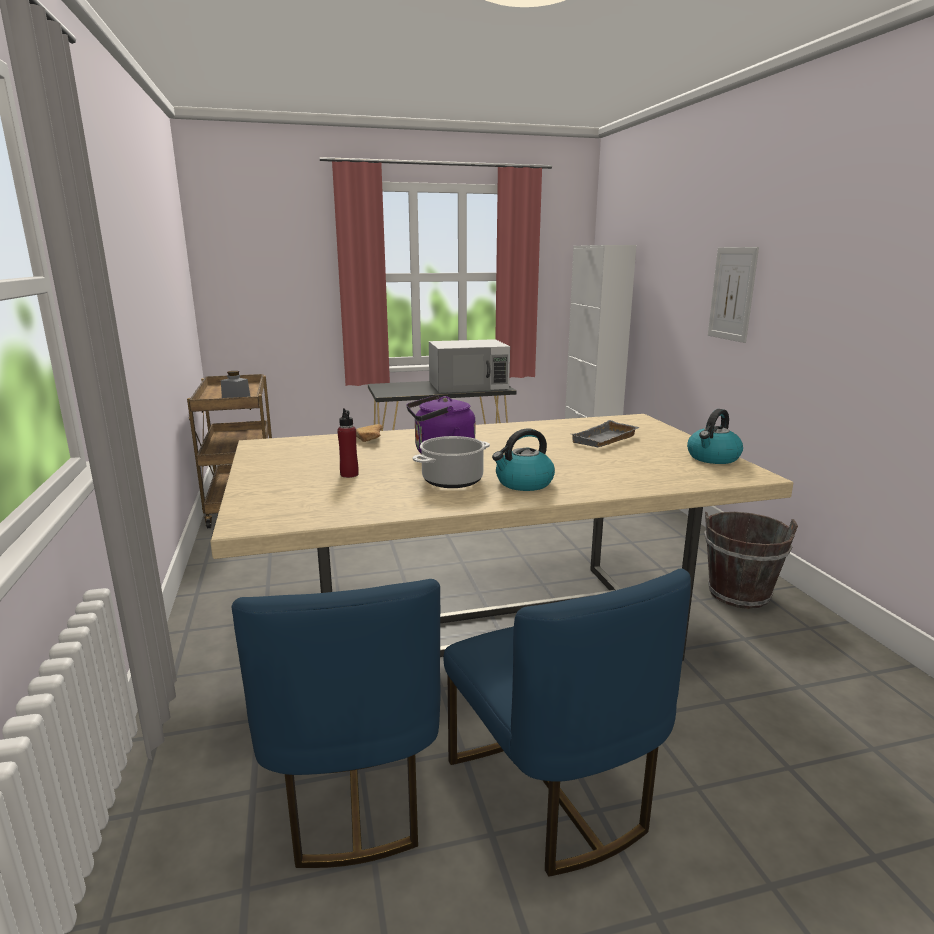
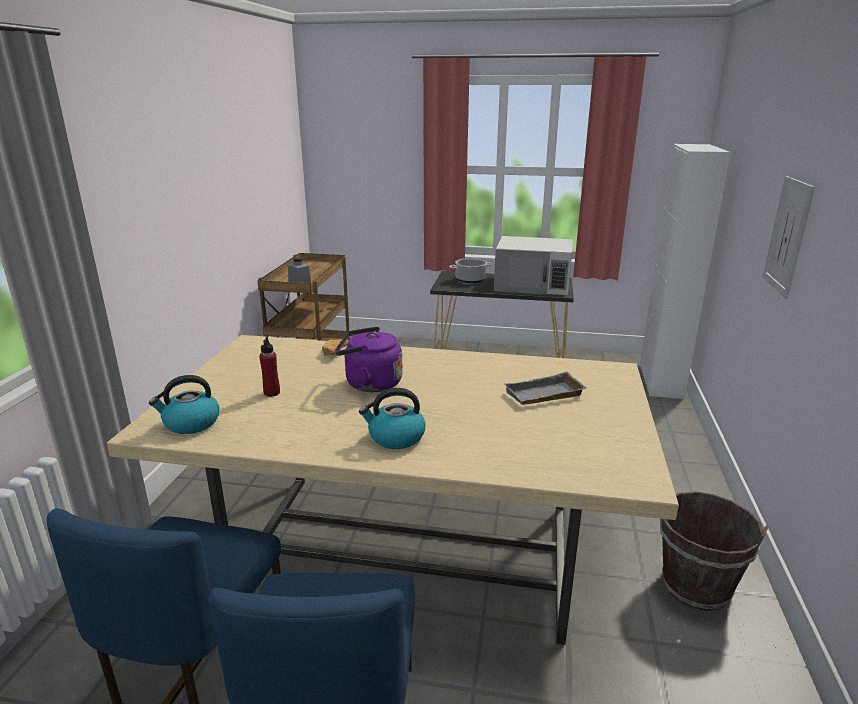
camera: 25 degrees right, 5 degrees up
(453, 480) = (342, 419): cooking pot -> cooking pot (470, 279)
(713, 458) = (628, 446): kettle -> kettle (191, 423)

